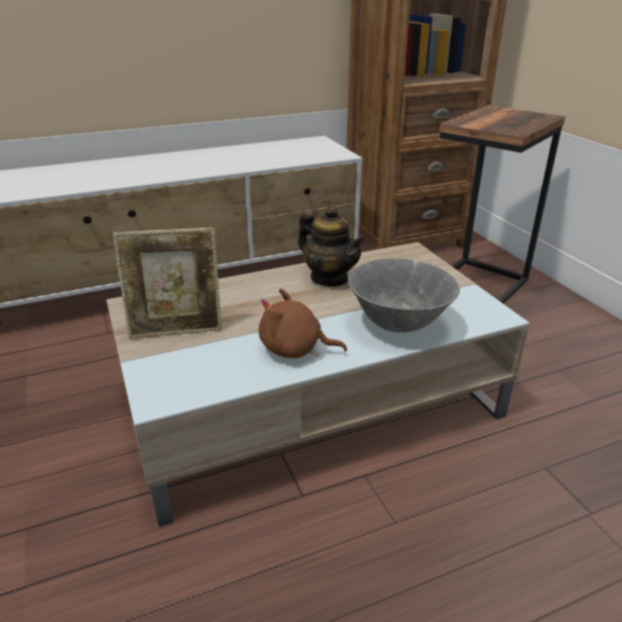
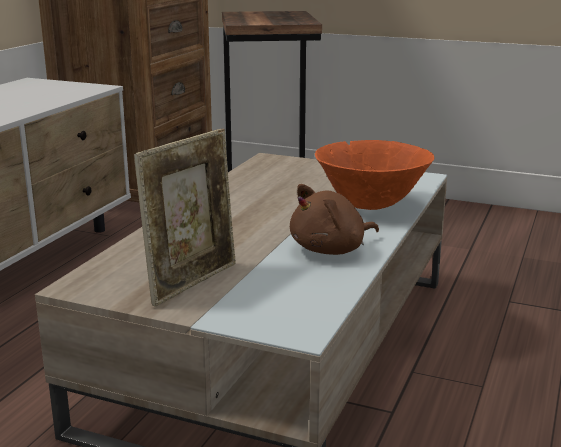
camera: 45 degrees left, 10 degrees down
(329, 278) = (245, 197): teapot -> none
(398, 325) = (370, 206): grey bowl -> orange bowl

